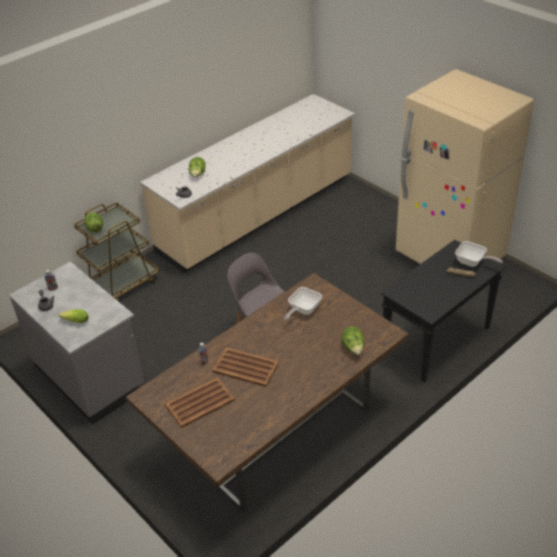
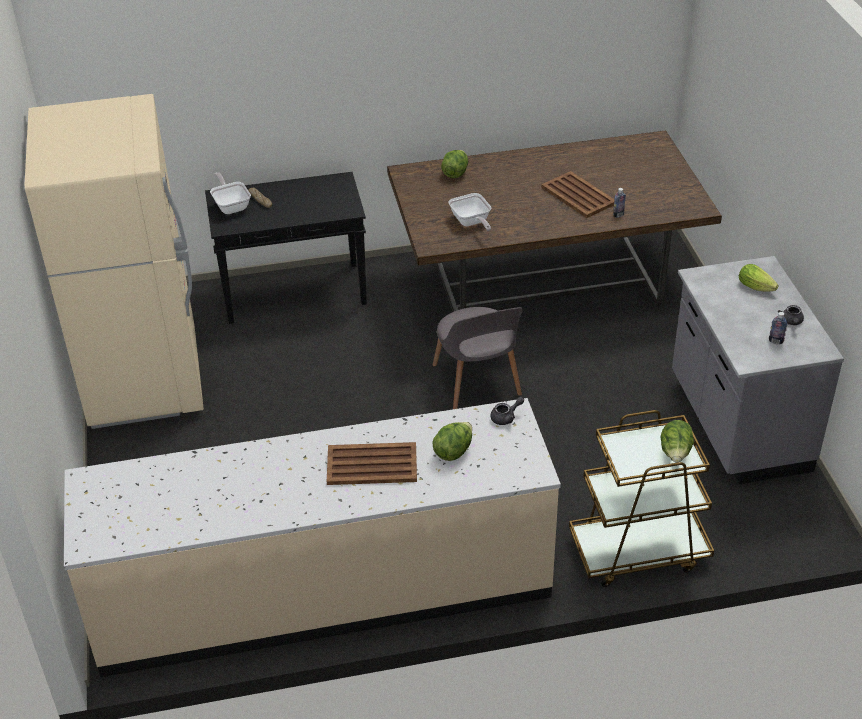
camera: 150 degrees left, 0 degrees up
(200, 402) = (645, 184): brown tray -> brown tray (371, 464)
(303, 310) = (471, 223): frying pan -> frying pan turned 90 degrees clockwise

